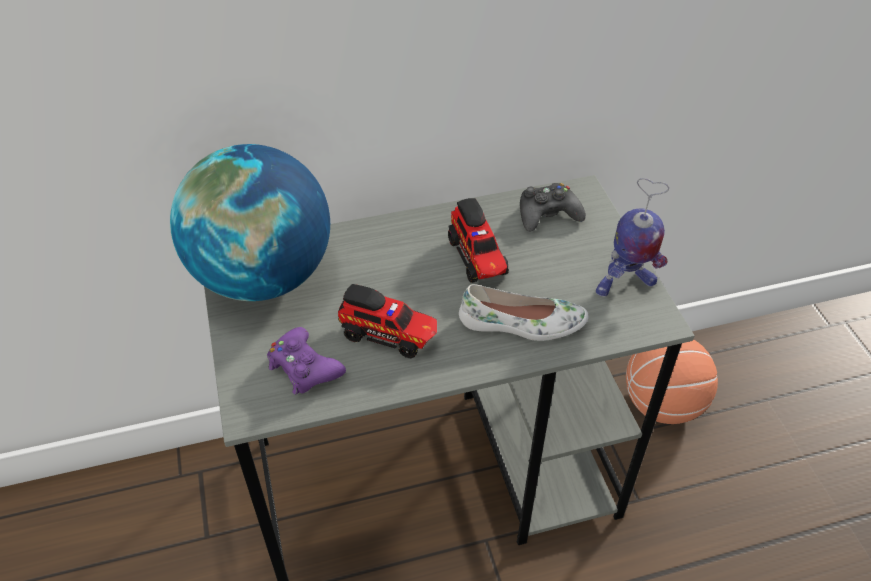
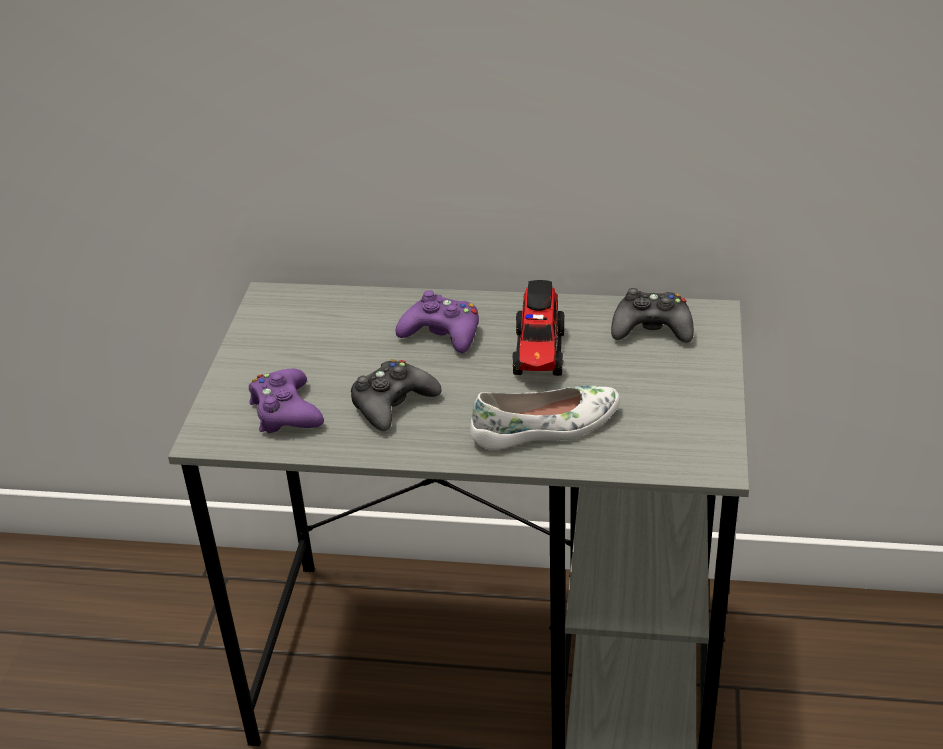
camera: 25 degrees right, 10 degrees down
(263, 277) = (297, 321): globe -> none
(389, 335) = (392, 404): toy truck -> black game controller
(391, 258) = (442, 333): none -> purple game controller
(522, 324) = (546, 428): white shoe -> white shoe turned 45 degrees counterclockwise
(624, 284) = (696, 418): toy robot -> none
(662, 404) = (834, 668): basketball -> none

